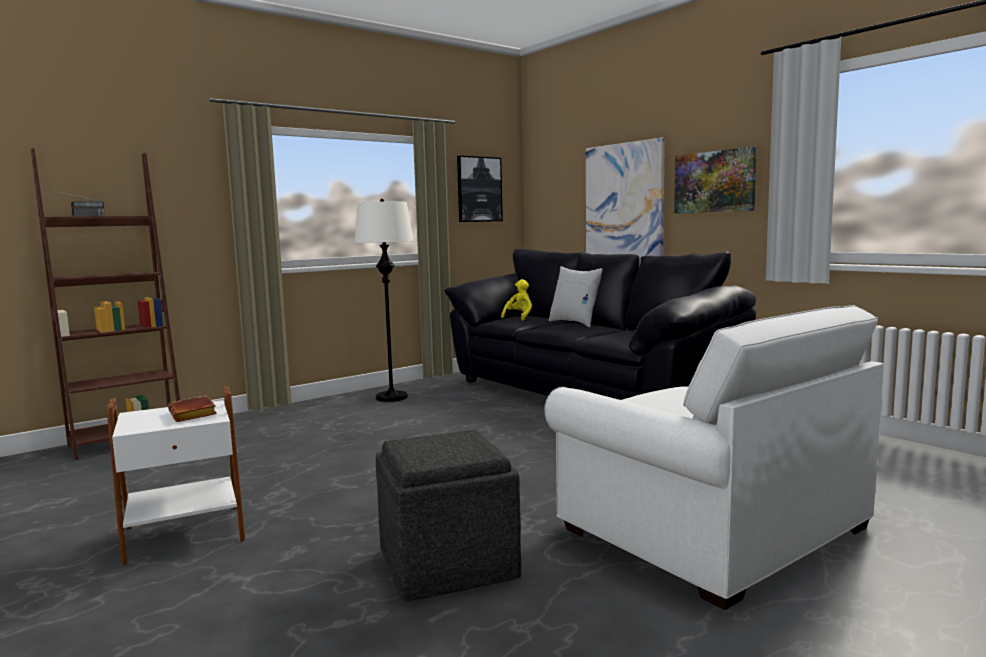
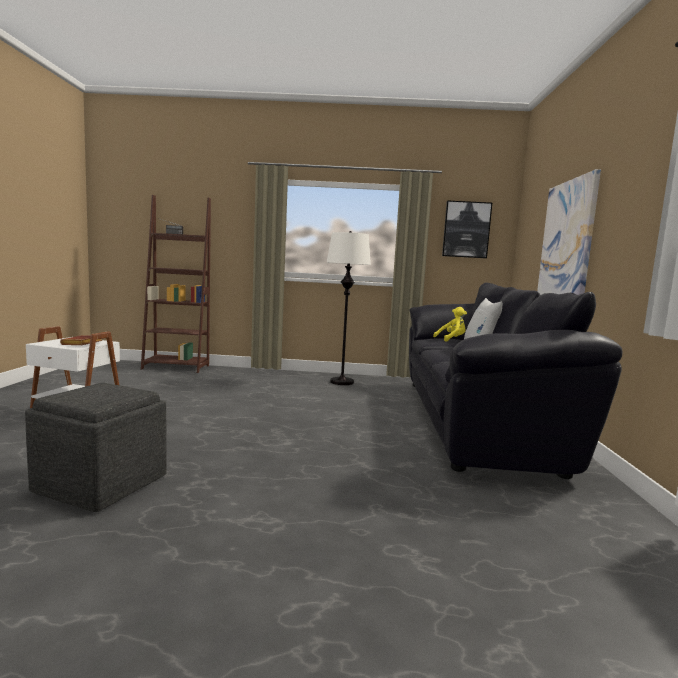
camera: 40 degrees right, 0 degrees up
(711, 528) = (286, 558): white armchair -> none
(714, 182) = (630, 214): picture -> none

